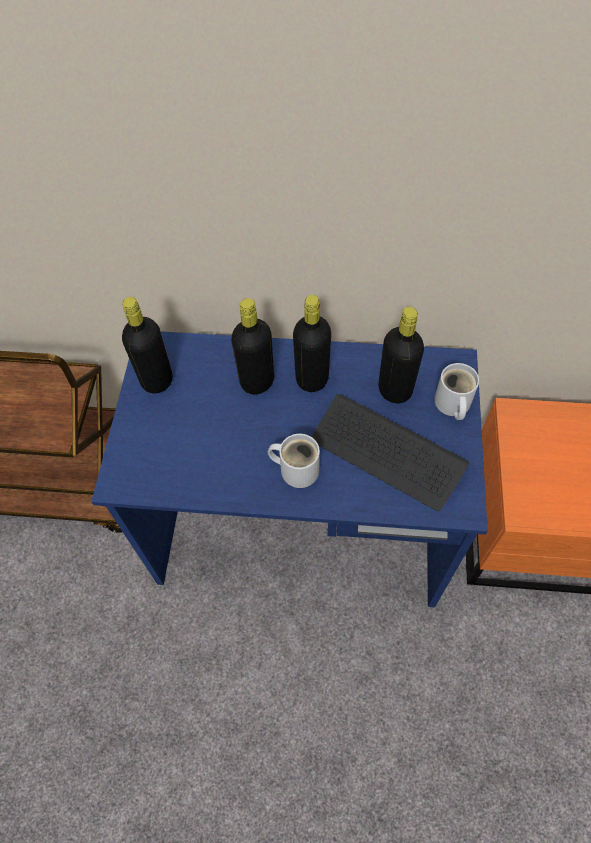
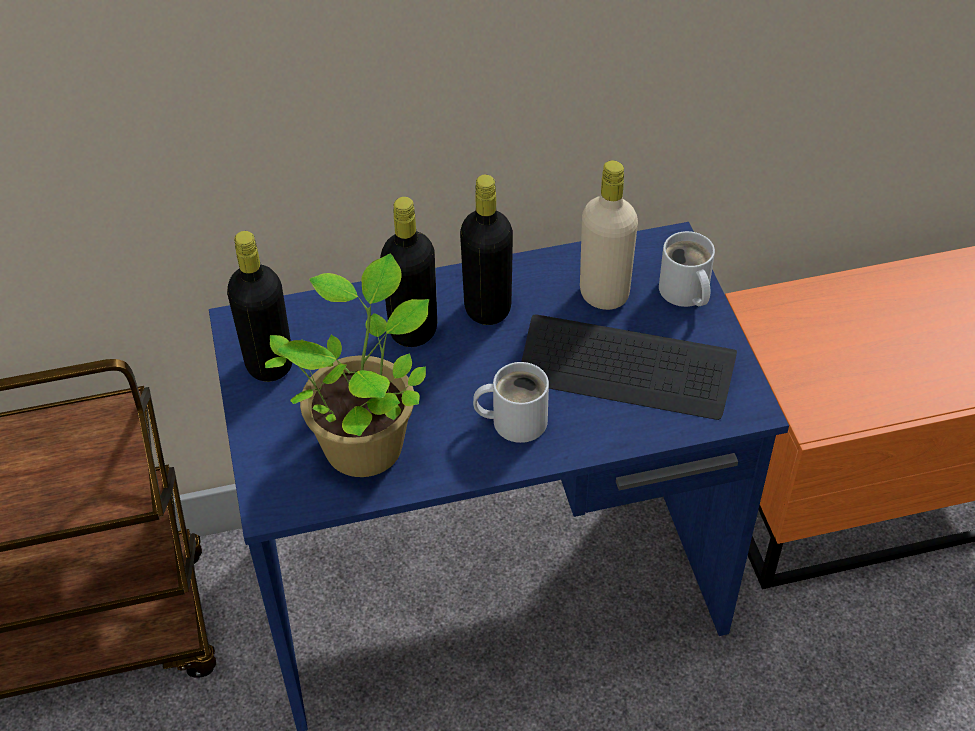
camera: 20 degrees left, 10 degrees down
(194, 455) = (366, 441): none -> potted plant
(395, 390) = (604, 294): black bottle -> beige bottle

